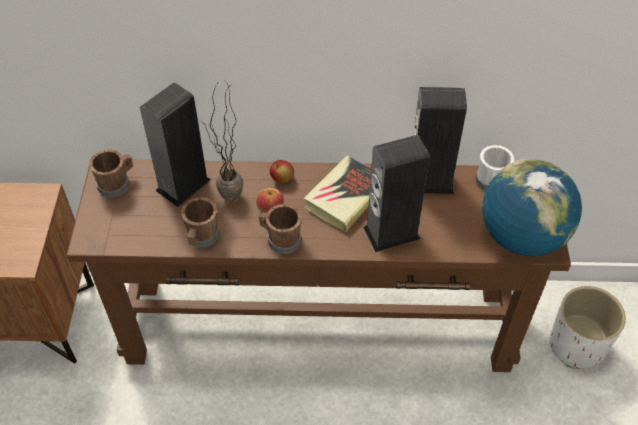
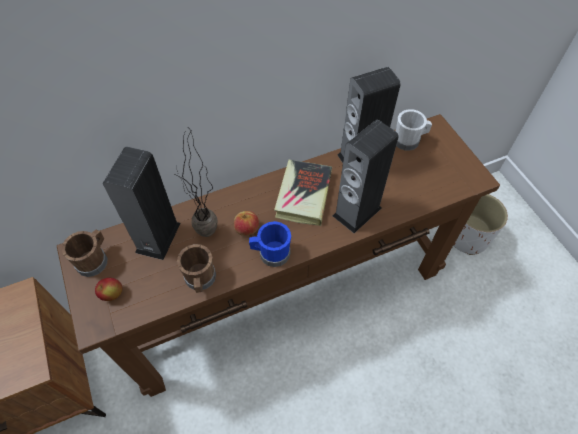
camera: 25 degrees left, 5 degrees up
(280, 239) = (271, 253): brown mug -> blue mug
(282, 179) = (242, 199): apple -> apple (112, 294)
(521, 237) = (454, 177): globe -> none

